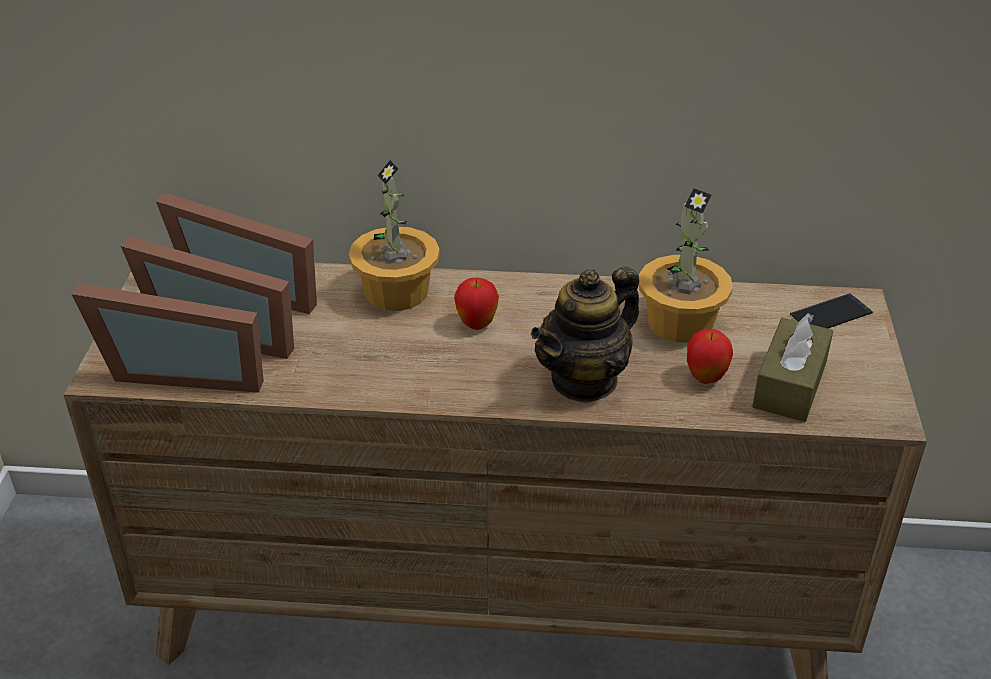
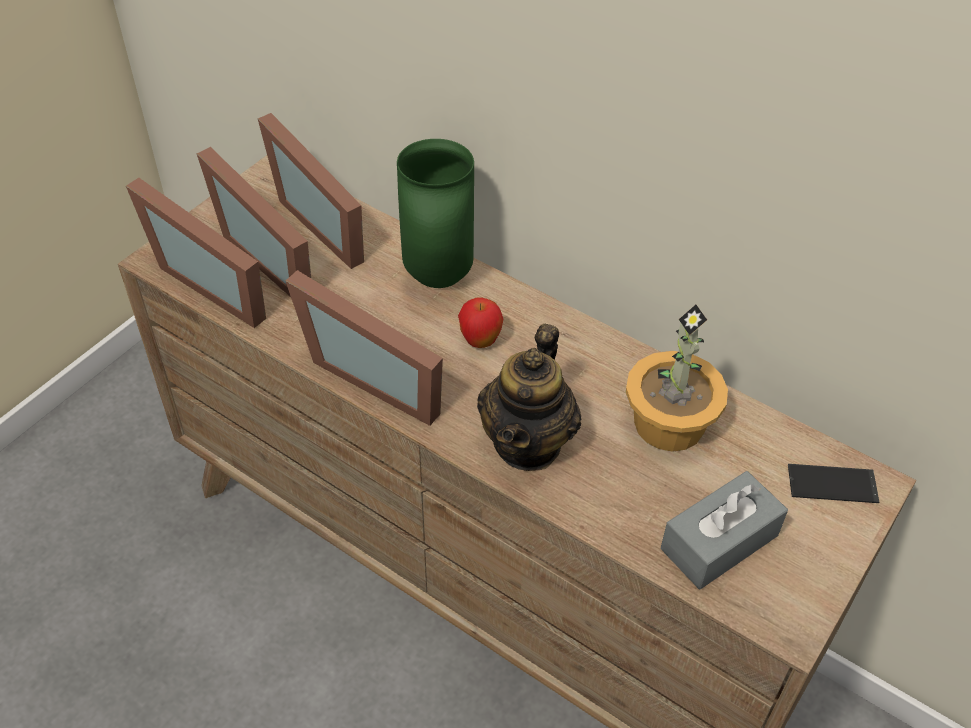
camera: 30 degrees right, 10 degrees up
(397, 291) = (440, 277): potted plant -> green vase
(410, 382) = (378, 374): none -> picture frame
(584, 380) = (528, 443): teapot -> teapot turned 60 degrees counterclockwise
(705, 378) = (642, 495): apple -> none
(789, 385) = (719, 542): brown tissue box -> grey tissue box

